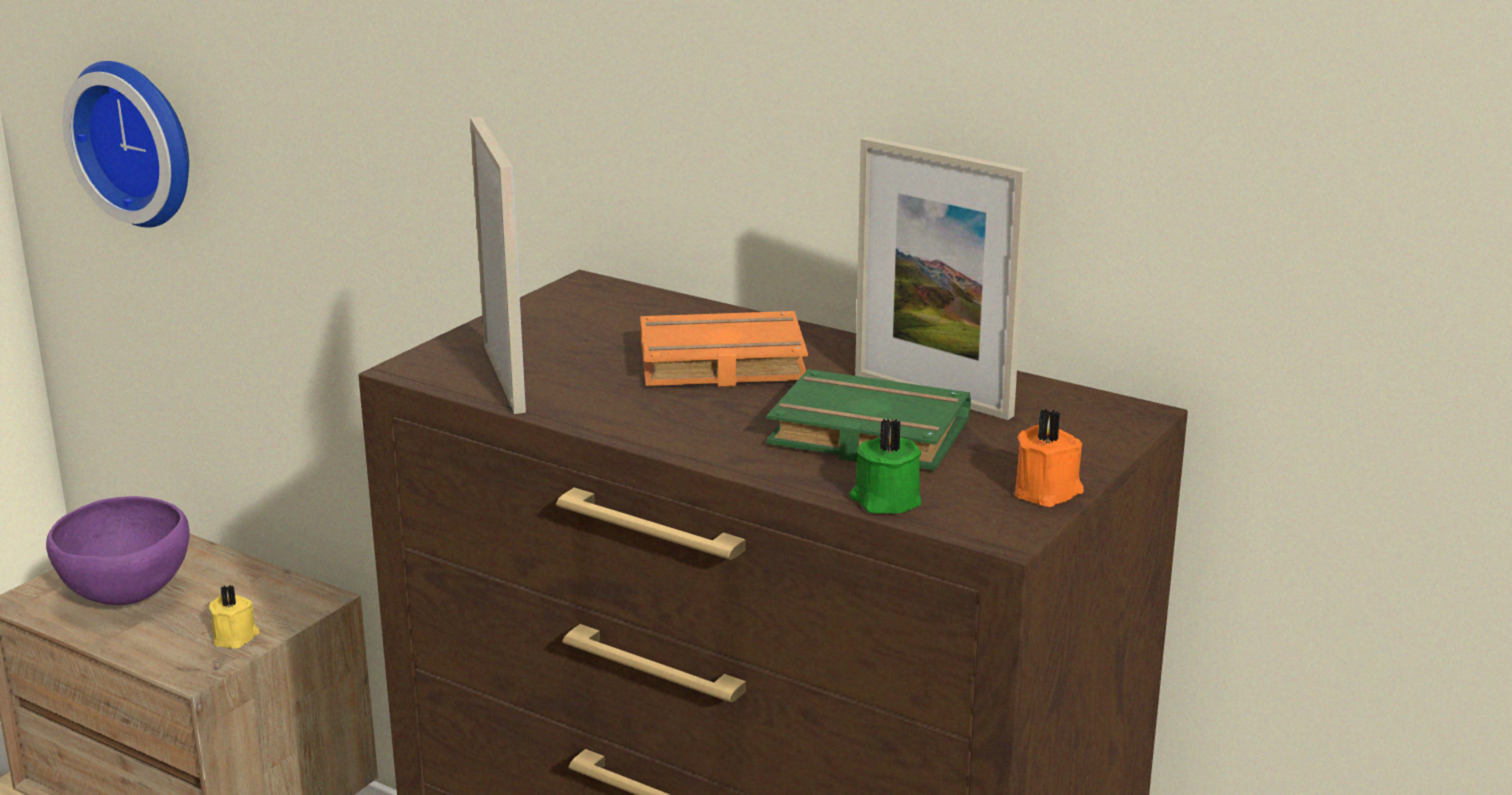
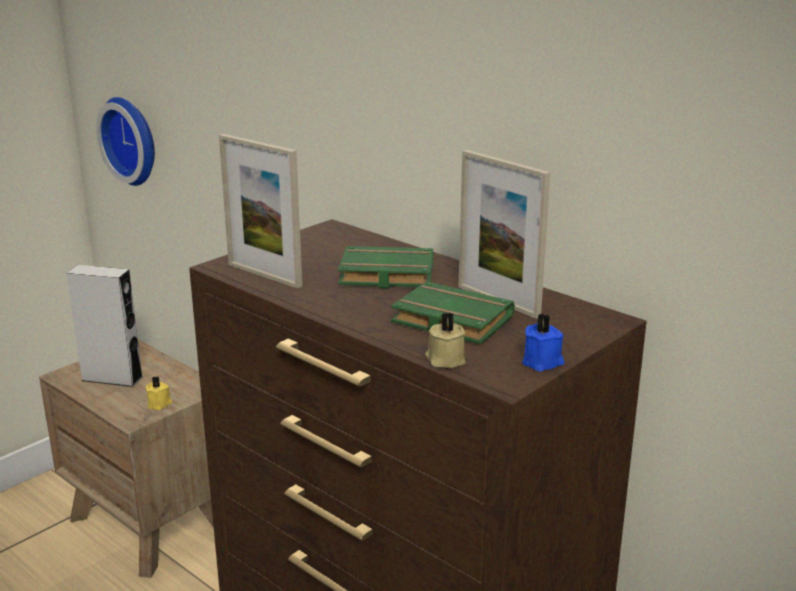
camera: 10 degrees right, 0 degrees up
(127, 598) = (112, 378): purple bowl -> grey speaker
(504, 378) = (264, 275): picture frame -> picture frame turned 135 degrees clockwise
(718, 364) = (384, 275): orange book -> green book
(884, 500) = (445, 359): green candle -> beige candle
(1048, 492) = (543, 362): orange candle -> blue candle

